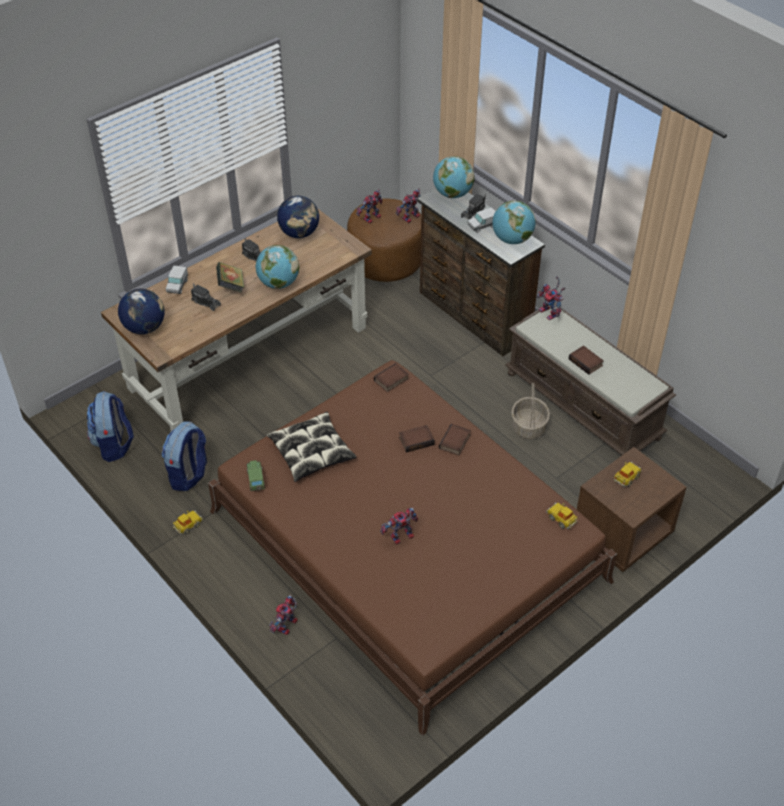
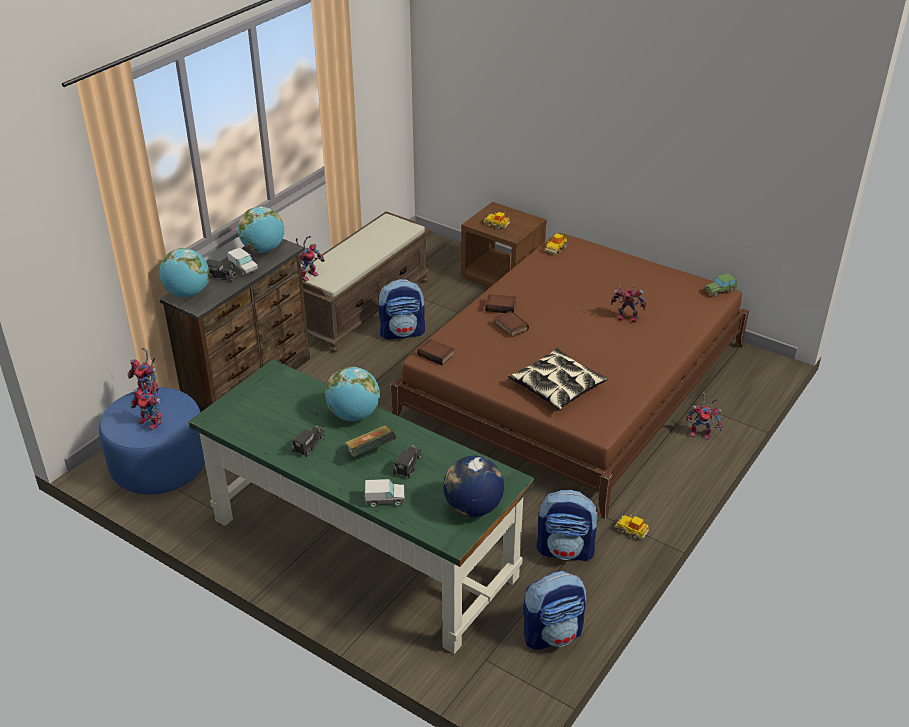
camera: 105 degrees left, 10 degrees down
(249, 356) = (361, 548): brown desk -> green desk
(256, 480) = (611, 415): toy car -> toy car (720, 291)
(299, 233) = (253, 418): globe -> none
(386, 261) = (160, 466): brown ottoman -> blue ottoman
(401, 538) = (625, 318): toy robot -> toy robot turned 150 degrees clockwise
(529, 427) = (402, 332): basket -> backpack
(586, 362) = (370, 251): book -> none

